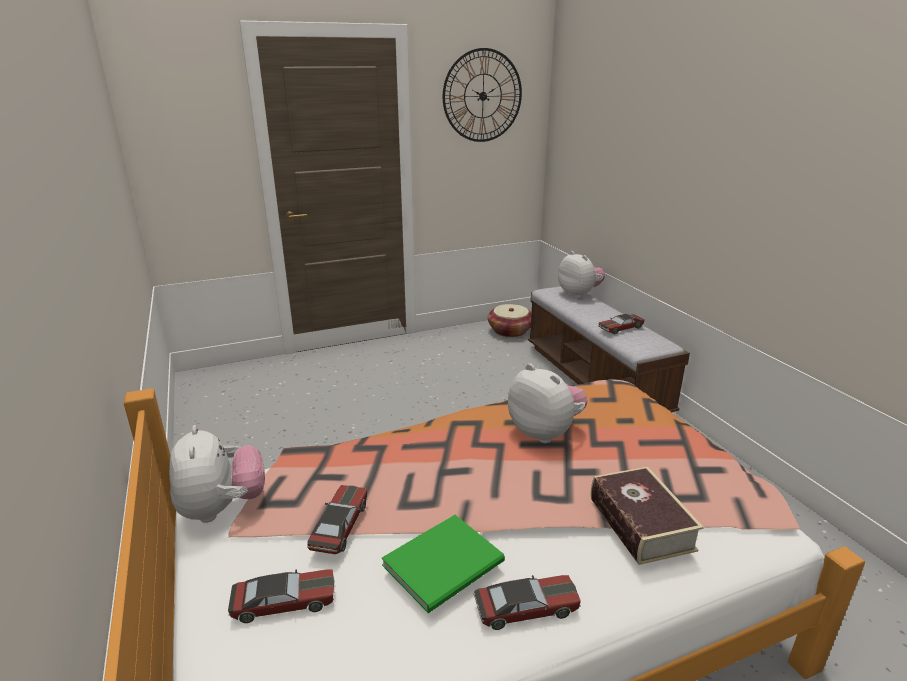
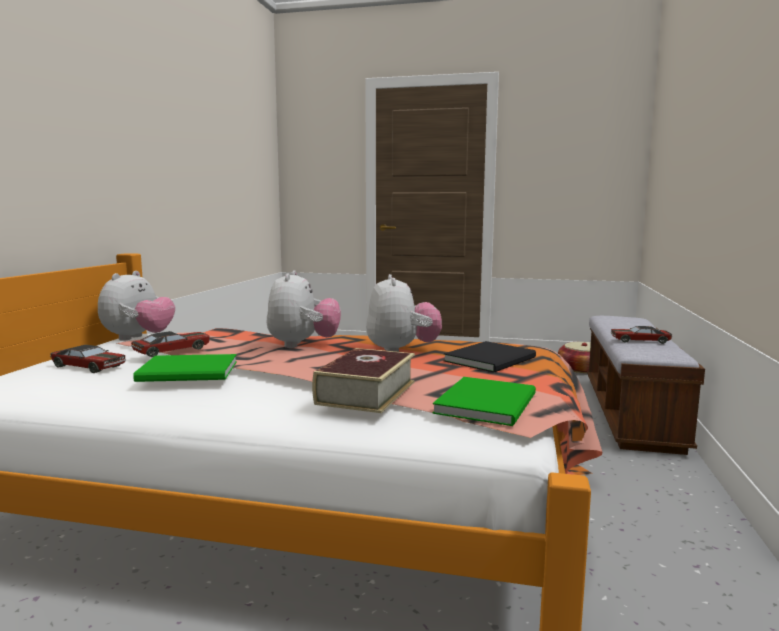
camera: 35 degrees right, 15 degrees down
(482, 96) = (571, 131): wall clock -> none
(526, 608) = (200, 403): toy car -> none
(579, 294) = (636, 321): plush toy -> plush toy (303, 345)
(626, 419) = (493, 359): none -> black book
(724, 494) = (489, 403): none -> green book

